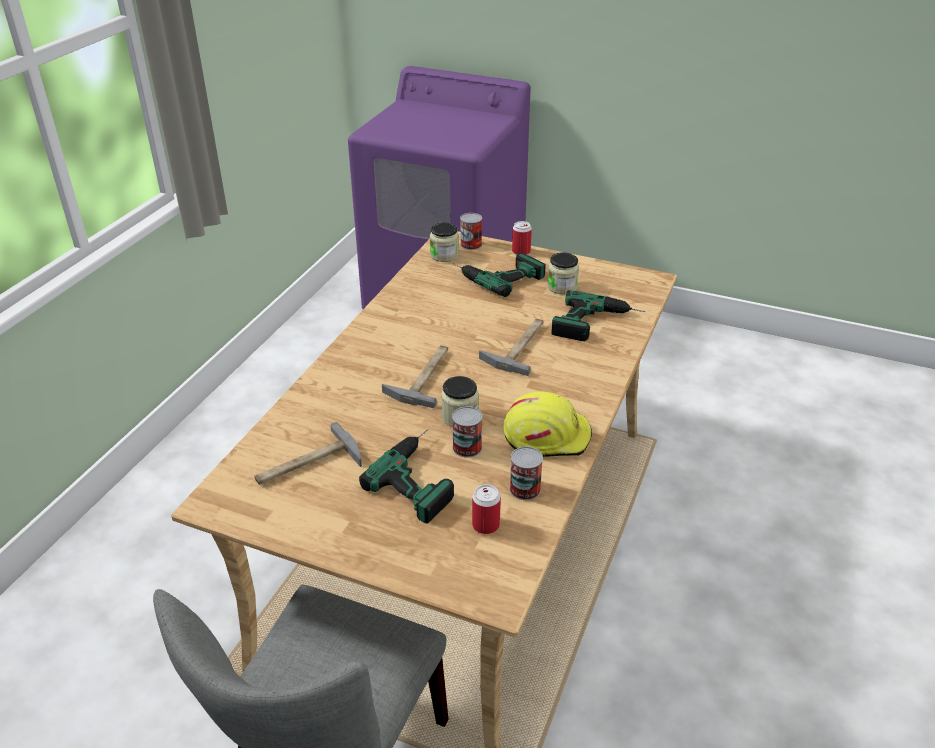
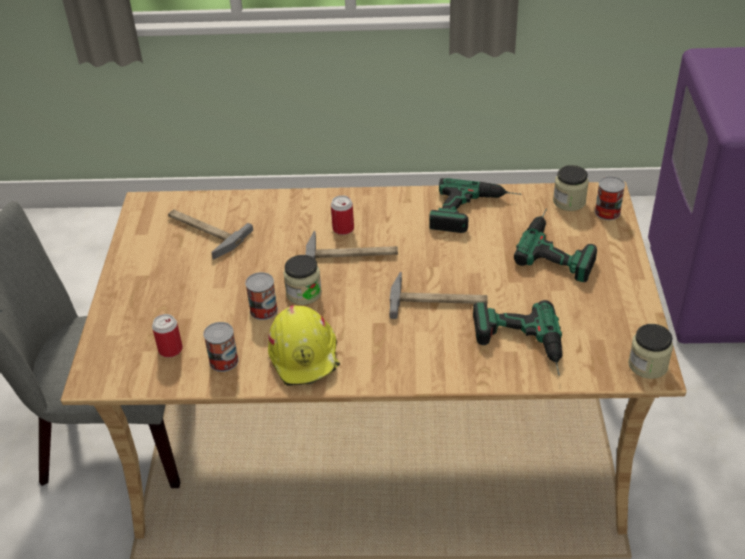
camera: 70 degrees right, 5 degrees up
(422, 476) = (215, 296): power drill -> power drill (475, 211)
(521, 251) = (624, 251): can -> can (343, 229)
(562, 287) = (574, 301): jar -> jar (648, 365)

